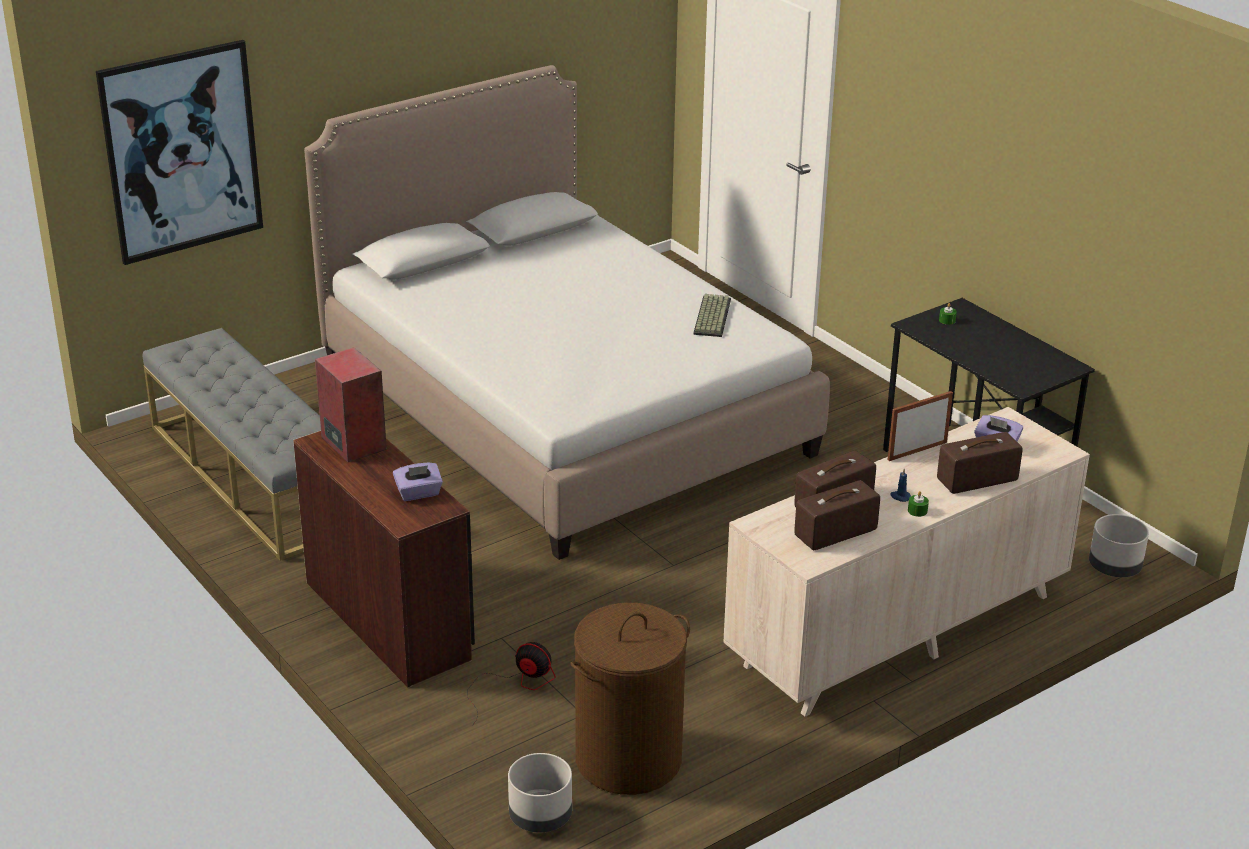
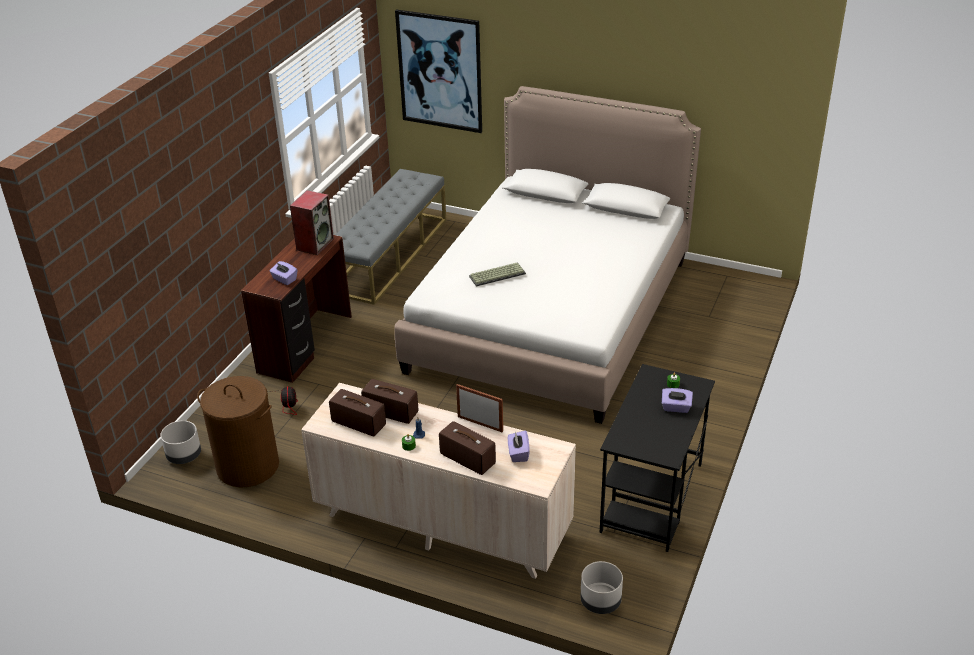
camera: 60 degrees right, 5 degrees up
(711, 316) = (594, 301): keyboard -> keyboard (497, 274)
(990, 333) = (676, 408): none -> purple tissue box

